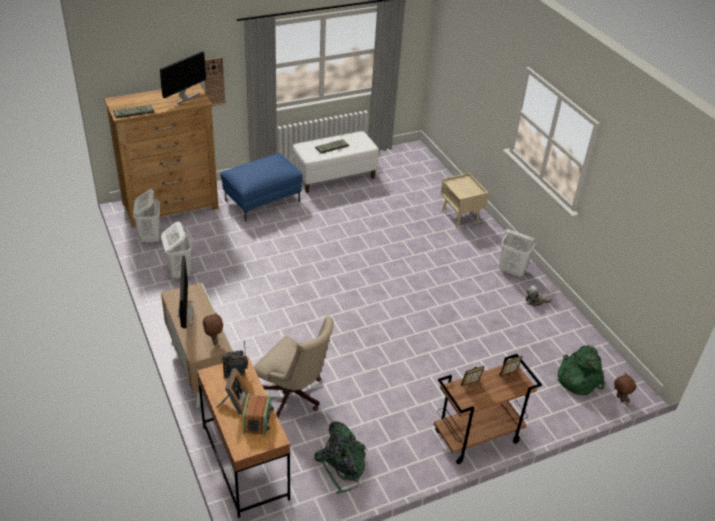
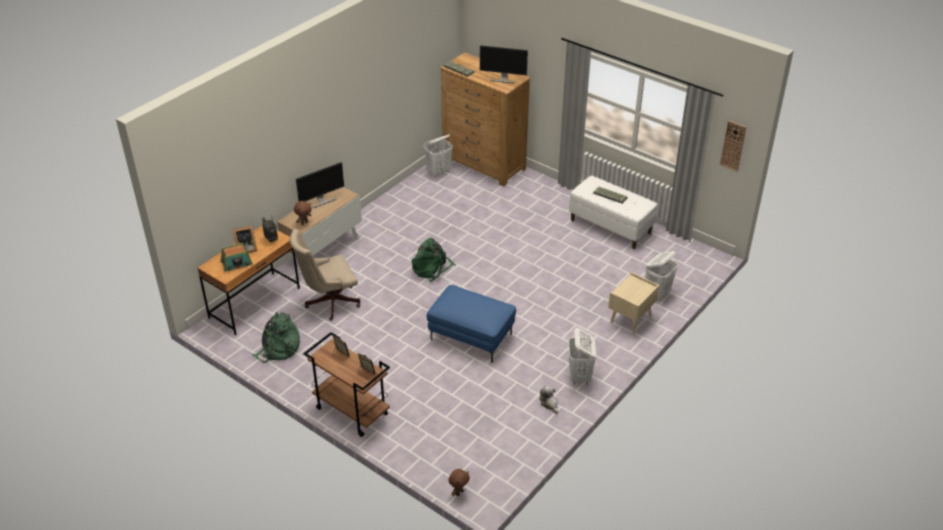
camera: 65 degrees right, 0 degrees up
(179, 272) = (413, 200): white laundry basket -> white laundry basket (657, 293)
(214, 82) = (545, 83): wall clock -> wall clock (733, 145)
(262, 200) = (535, 203): blue ottoman -> blue ottoman (472, 336)
(293, 396) = (329, 302): beige office chair -> beige office chair turned 60 degrees clockwise
(577, 379) = (464, 457): green backpack -> green backpack (432, 269)

